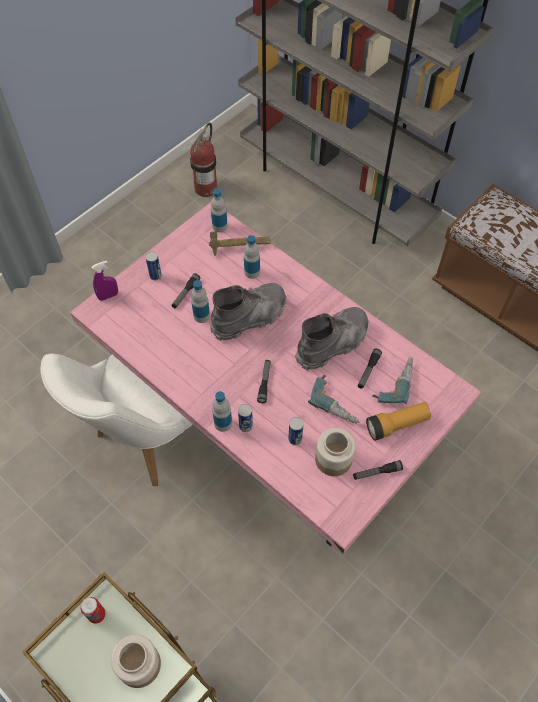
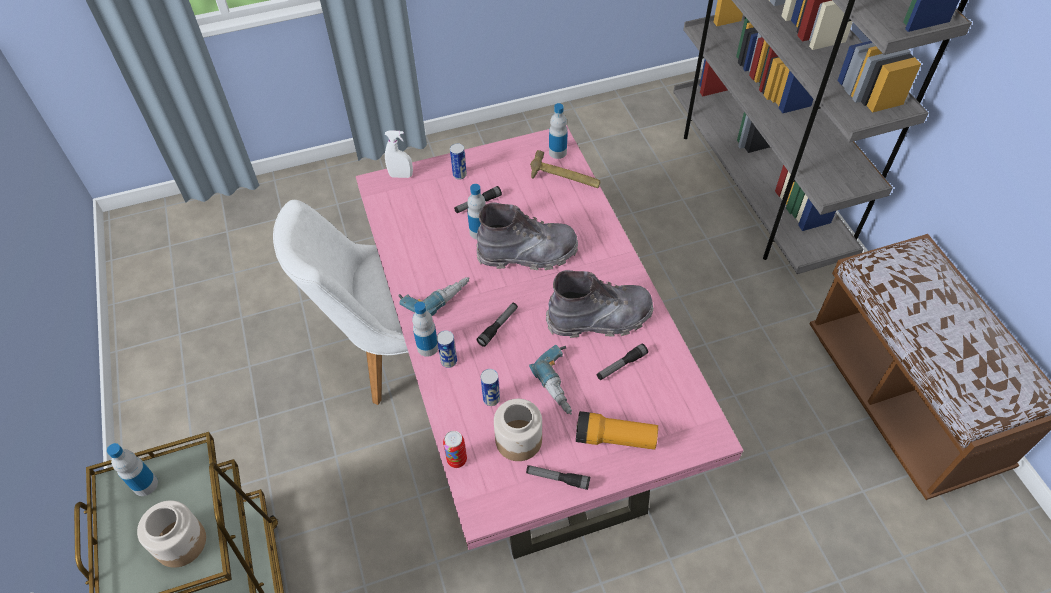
camera: 30 degrees right, 5 degrees down
(97, 614) = (178, 471): can -> can (457, 460)
(108, 296) = (401, 175): purple spray bottle -> white spray bottle
(206, 188) = (610, 133): fire extinguisher -> none
(252, 272) = (561, 210): bottle -> bottle (145, 484)
(393, 382) = (642, 390): power drill -> power drill (435, 295)

